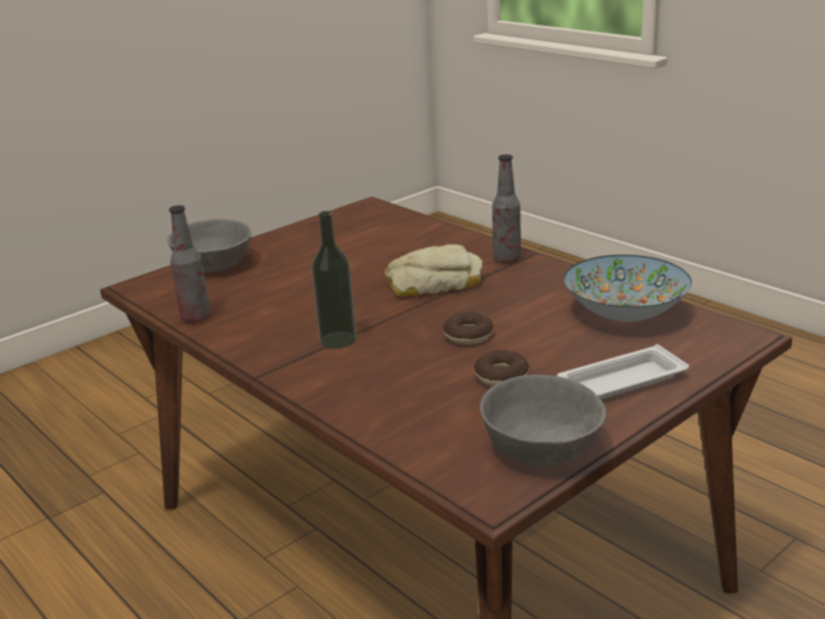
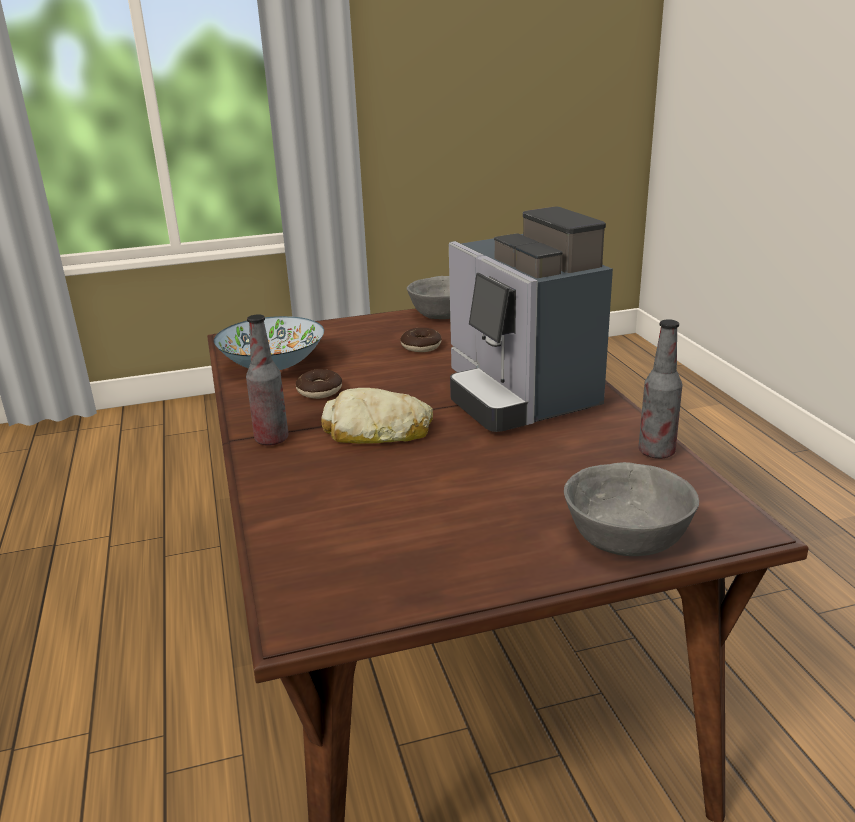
camera: 155 degrees left, 0 degrees up
(338, 340) = (518, 395): bottle -> coffee machine
(468, 336) = (409, 375): donut -> donut (319, 391)
(619, 382) = (355, 330): white tray -> none

